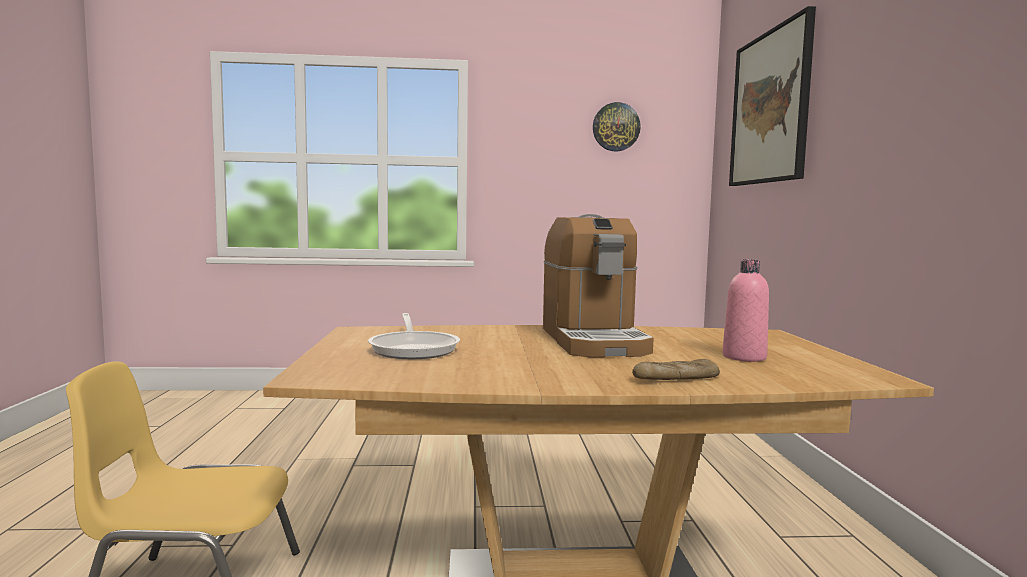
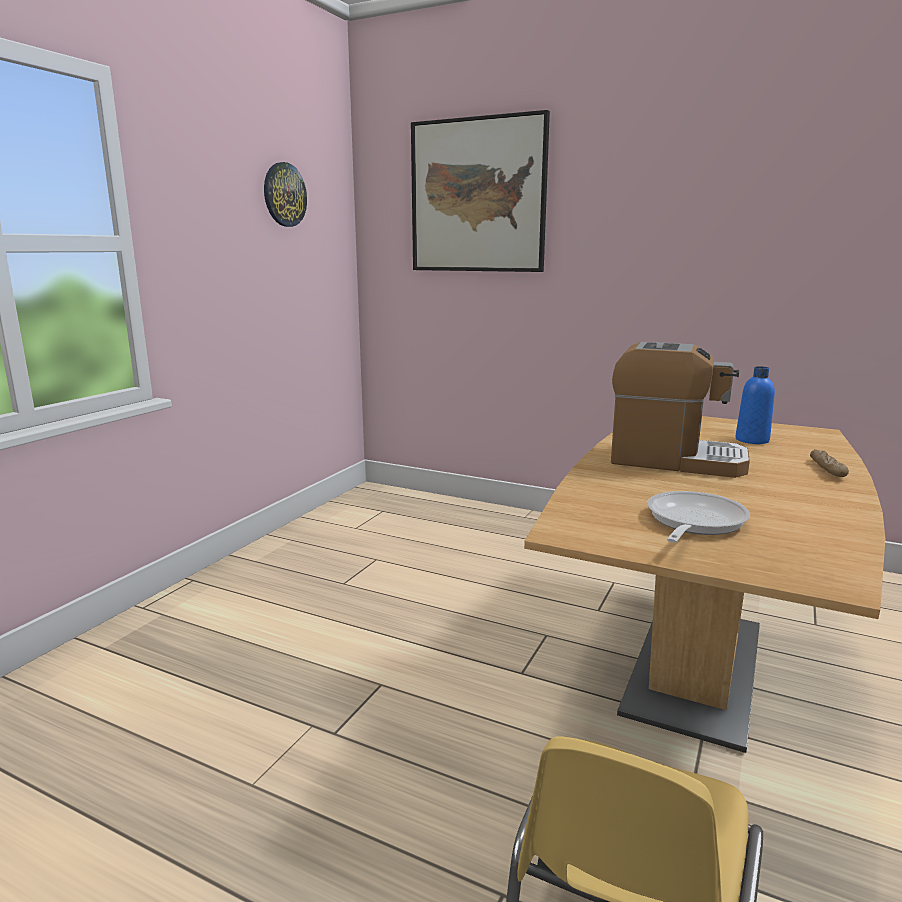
camera: 60 degrees left, 10 degrees up
(414, 348) = (692, 522): frying pan -> frying pan turned 75 degrees counterclockwise
(744, 357) = (752, 440): pink bottle -> blue bottle

